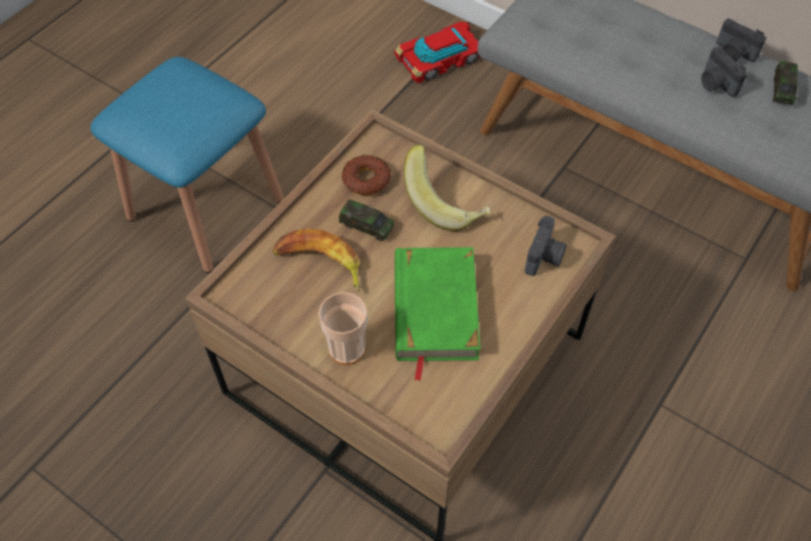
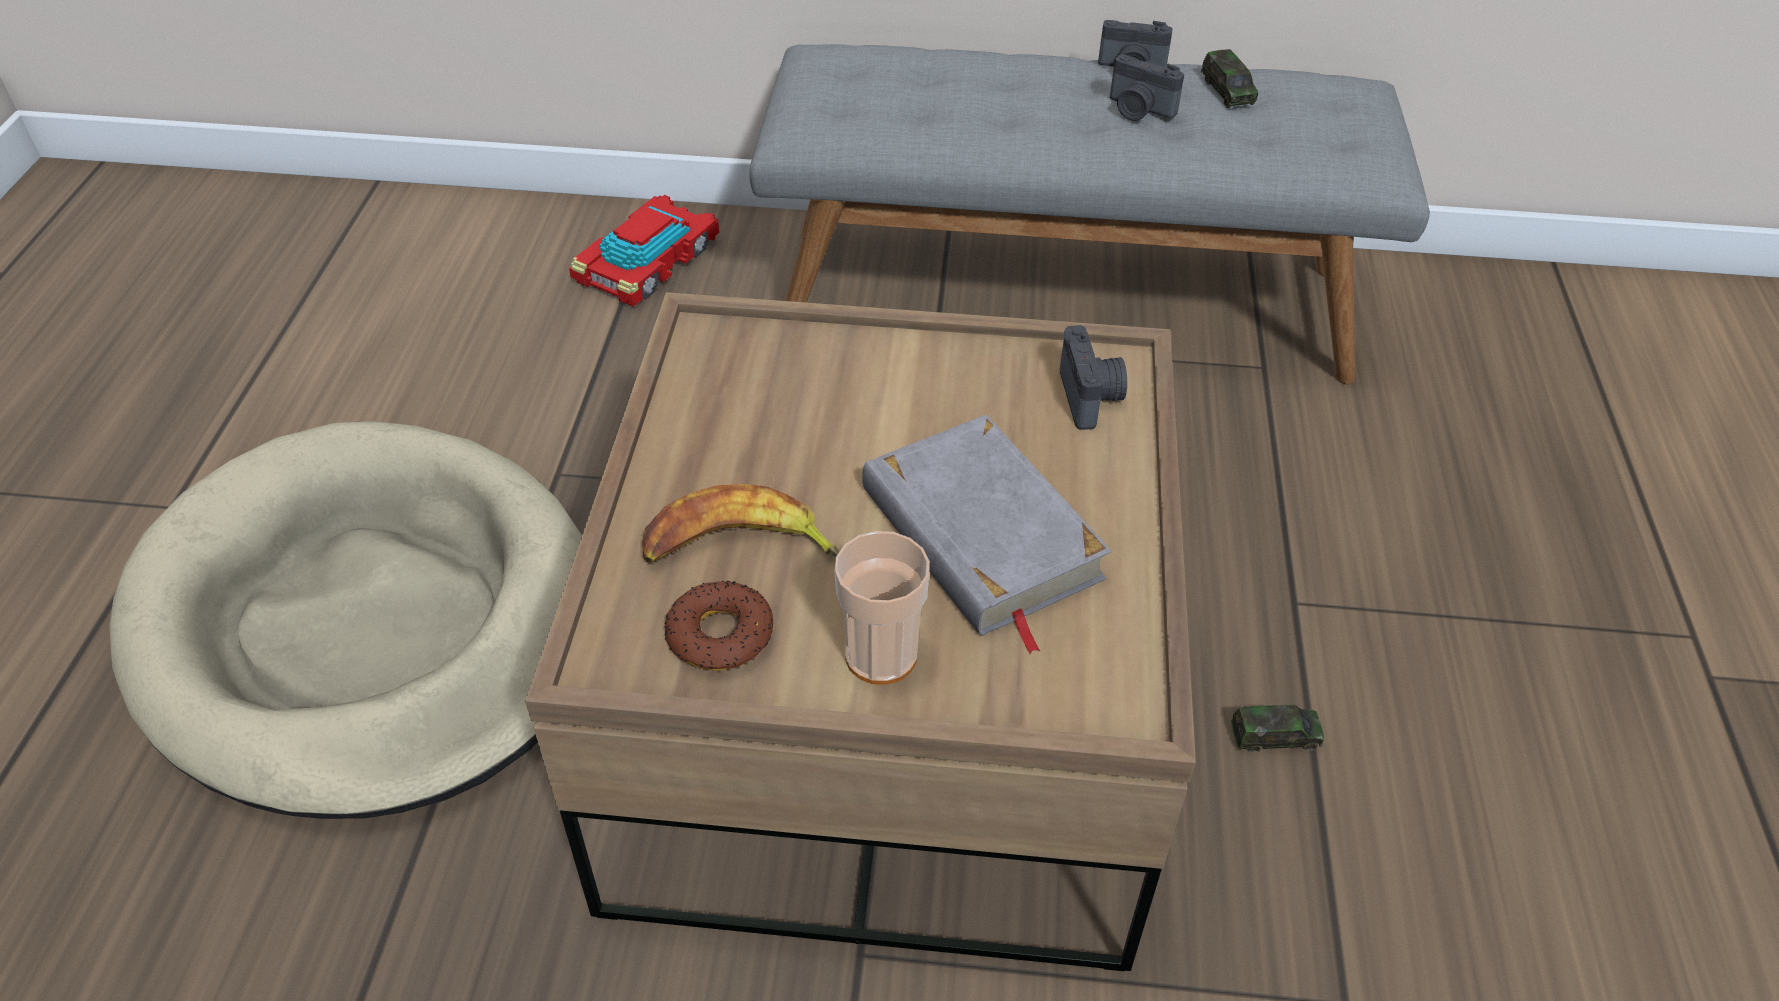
camera: 30 degrees left, 10 degrees down
(206, 208) = (370, 624): blue stool -> beige dog bed
(366, 179) = (726, 395): donut -> donut (720, 635)
(366, 225) = (777, 460): toy car -> toy car (1274, 736)
(434, 309) = (980, 536): green book -> grey book
(446, 203) = (883, 381): banana -> none

